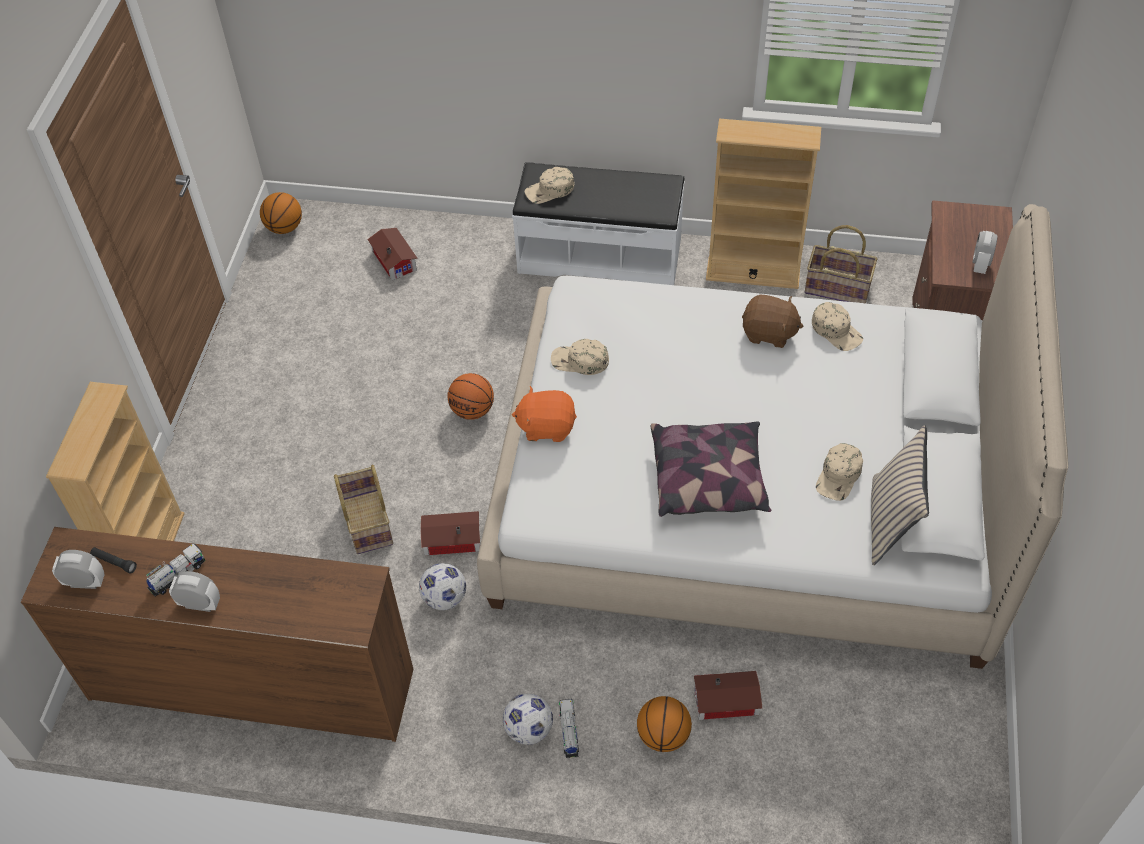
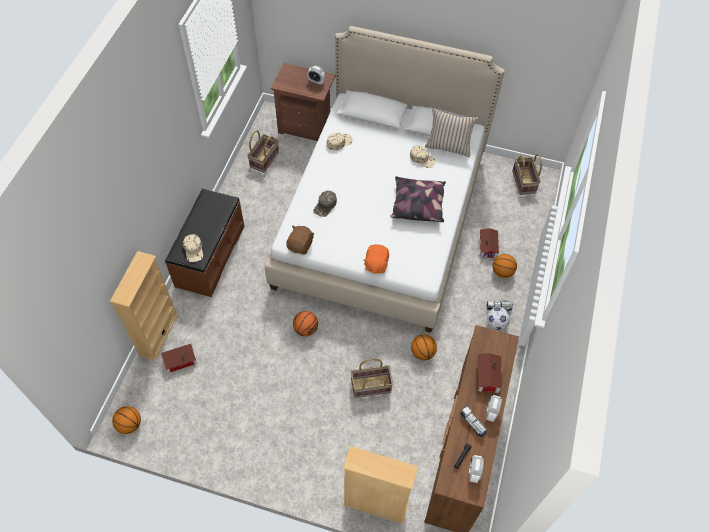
camera: 85 degrees left, 5 degrees up
(444, 598) = (422, 353): football -> basketball
(450, 538) = (387, 347): toy house -> toy house (486, 377)
(579, 361) = (337, 245): beige cap -> none
(600, 255) = (209, 255): white bench -> brown bench
(666, 330) = (325, 206): none -> green cap
(753, 273) = (244, 191): beige bookcase -> beige bookcase (158, 334)
(769, 333) = (335, 167): brown plush toy -> brown plush toy (300, 245)
(941, 774) = (524, 182): none -> basket

